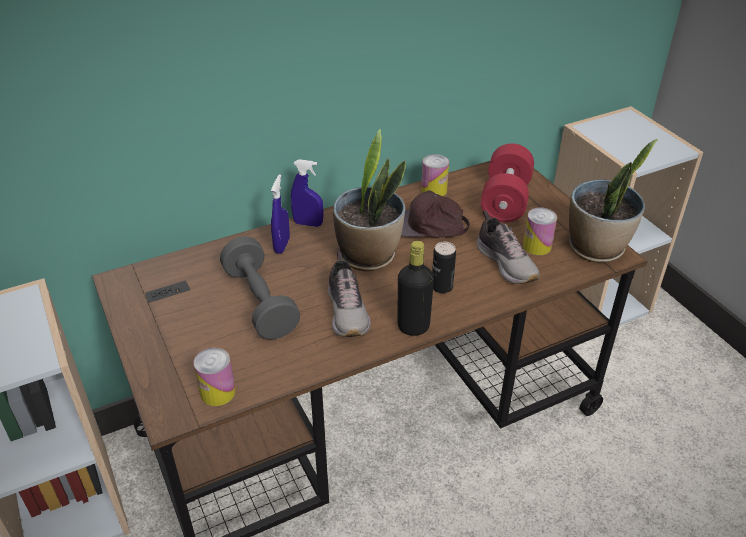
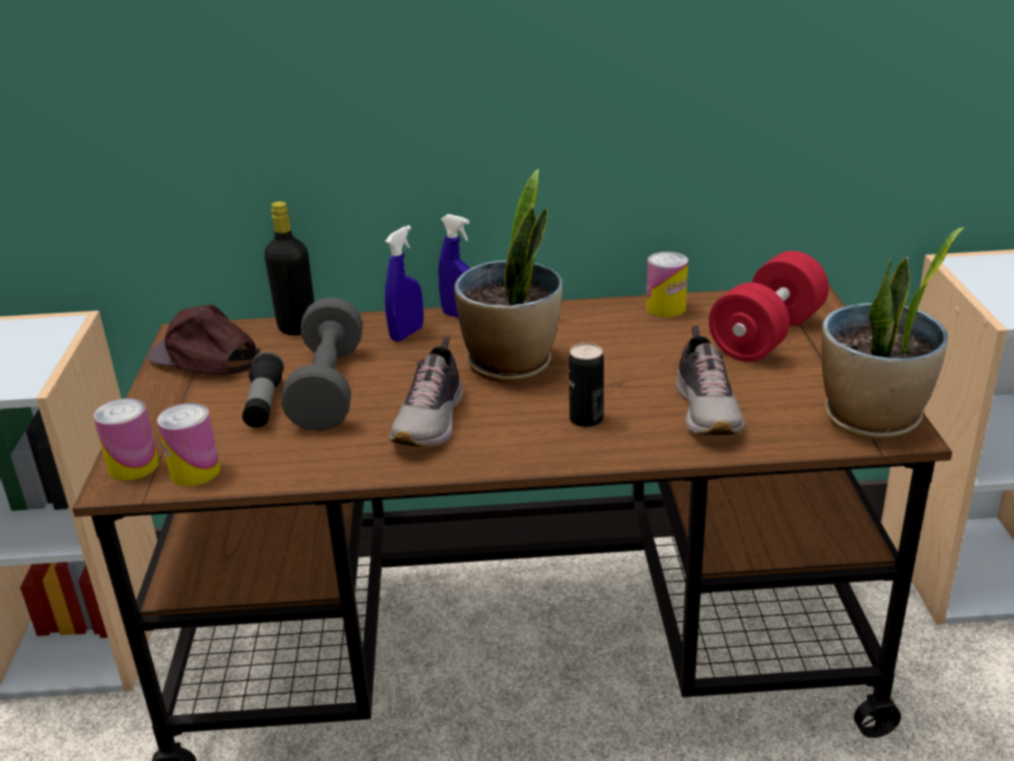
camera: 25 degrees right, 10 degrees down
(225, 326) = (264, 404): none -> flashlight
(413, 327) = (506, 457): black bottle -> black bottle (297, 328)
(428, 226) = (625, 346): brown cap -> brown cap (204, 358)
(537, 246) = (773, 398): can -> can (133, 466)

